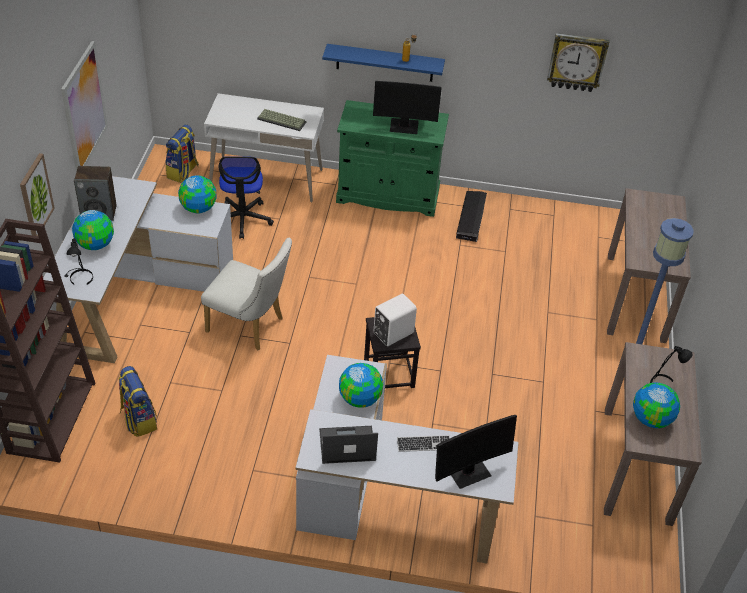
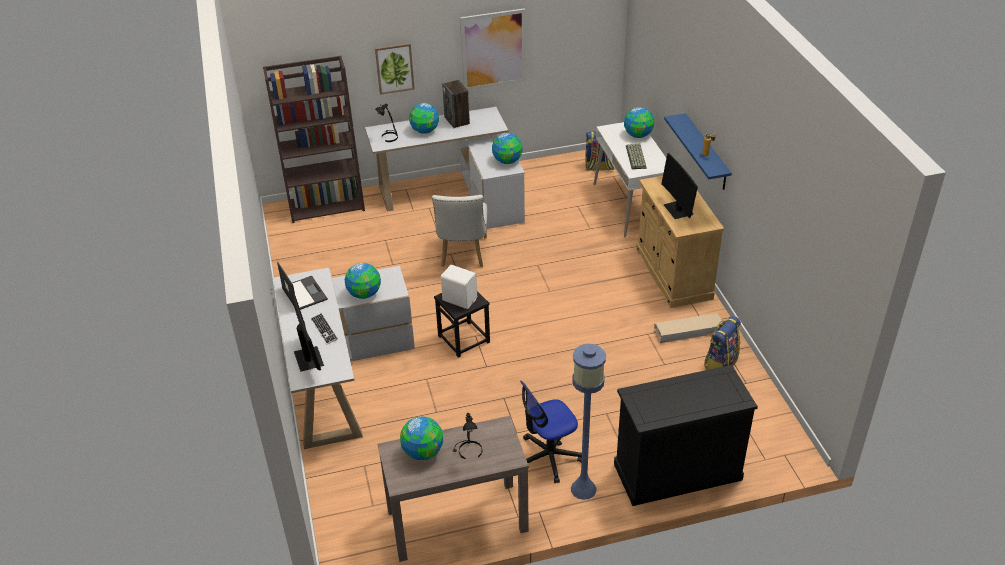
camera: 70 degrees right, 5 degrees down
(138, 419) = (344, 239): backpack -> backpack (720, 363)
(242, 219) = (573, 212): office chair -> office chair (548, 457)
(245, 104) = (638, 135): none -> globe
(388, 195) = (673, 273): green cabinet -> beige cabinet
(468, 472) = (309, 359): monitor -> monitor turned 150 degrees counterclockwise
(471, 219) = (688, 331): black storage box -> beige storage box
(577, 62) = (793, 235): wall clock -> none
(636, 297) = (677, 471): brown console table -> black cabinet

